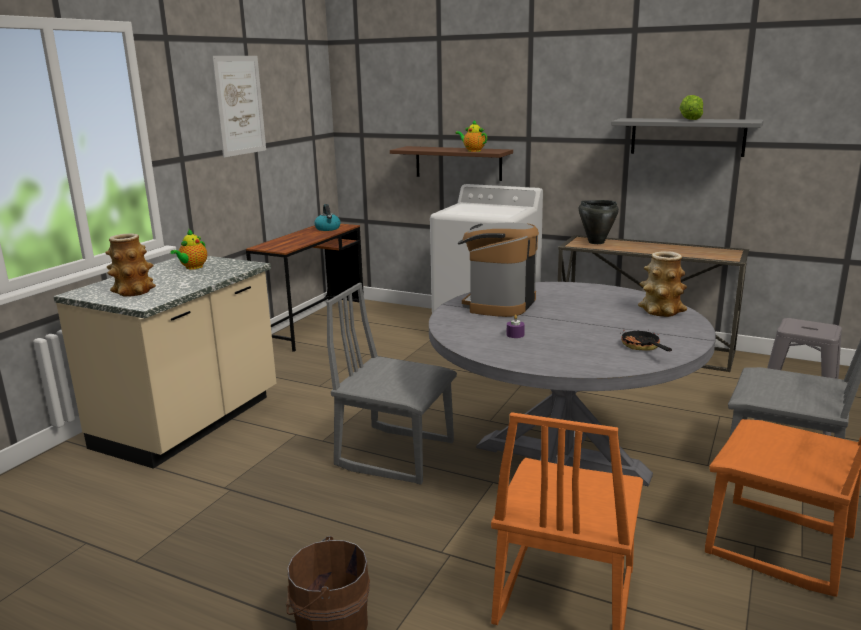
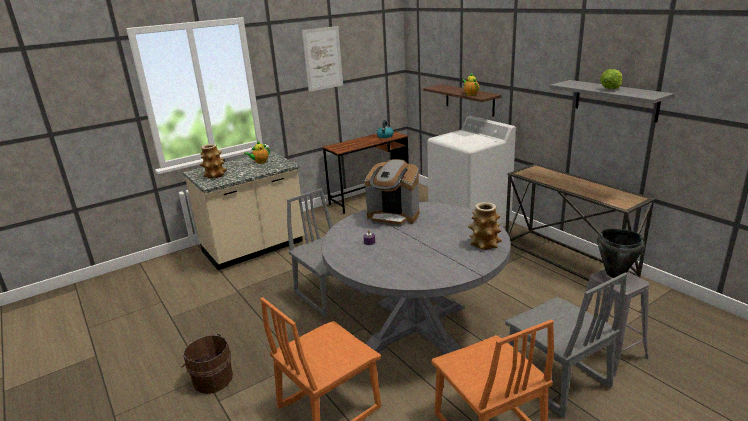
camera: 30 degrees right, 5 degrees up
(498, 304) = (393, 216): coffee machine -> coffee machine turned 120 degrees counterclockwise
(596, 242) = (541, 173): black cooking pot -> black cooking pot (614, 274)
(643, 347) = (428, 270): frying pan -> none

